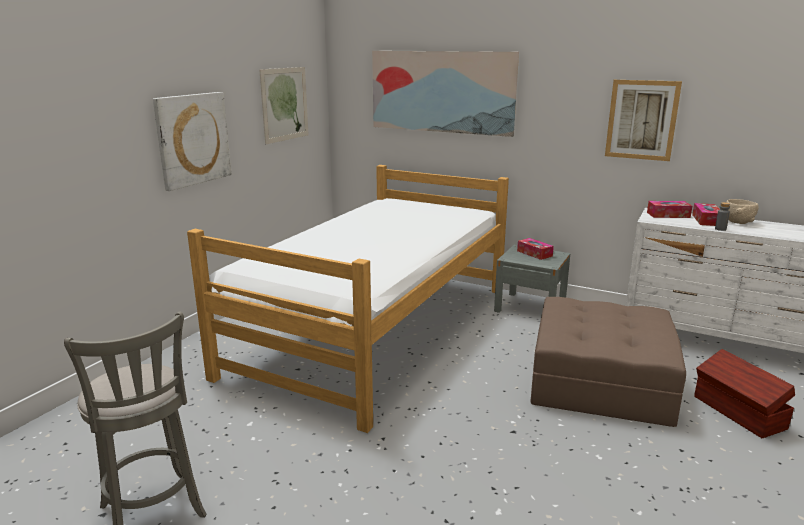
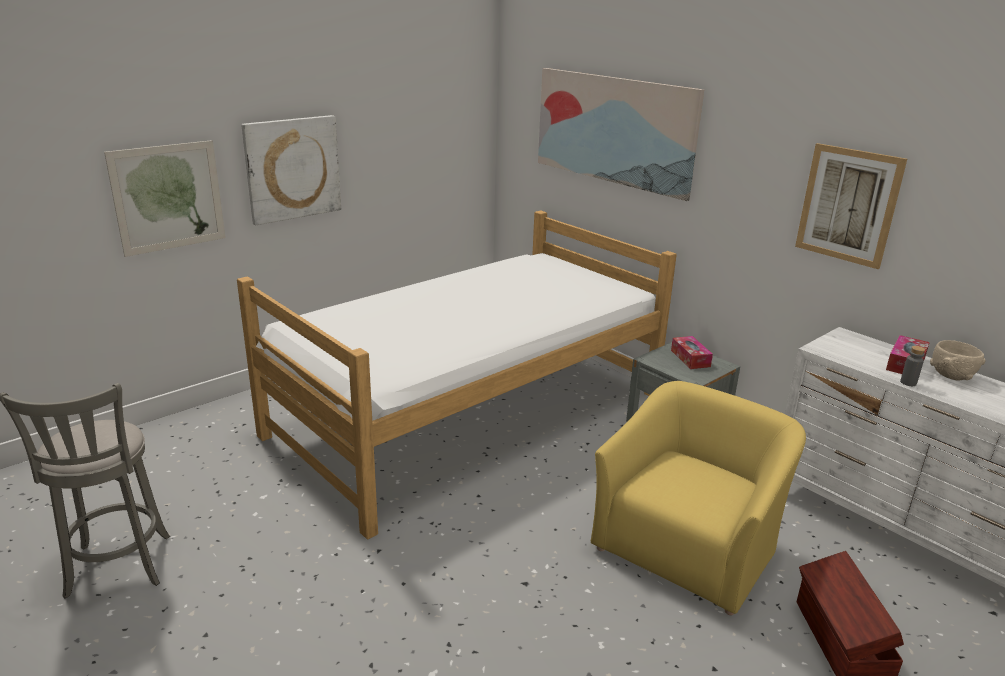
camera: 20 degrees right, 5 degrees up
(284, 104) = (427, 128): picture -> picture (168, 197)
(601, 380) = (687, 547): brown ottoman -> yellow armchair
(668, 215) = (857, 345): tissue box -> none

